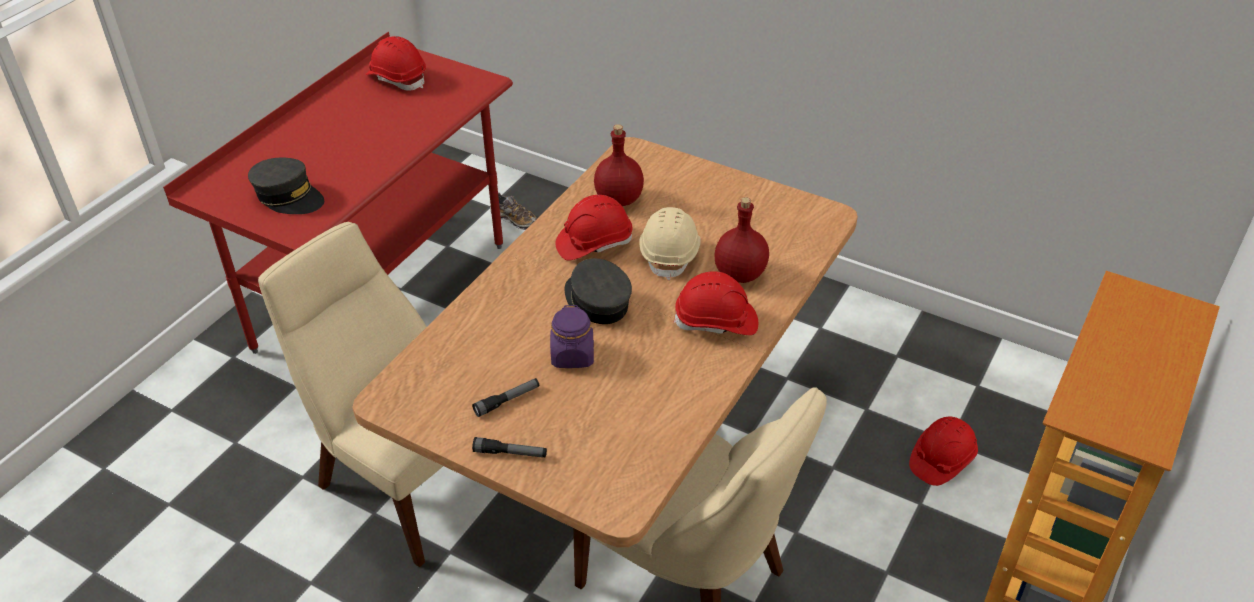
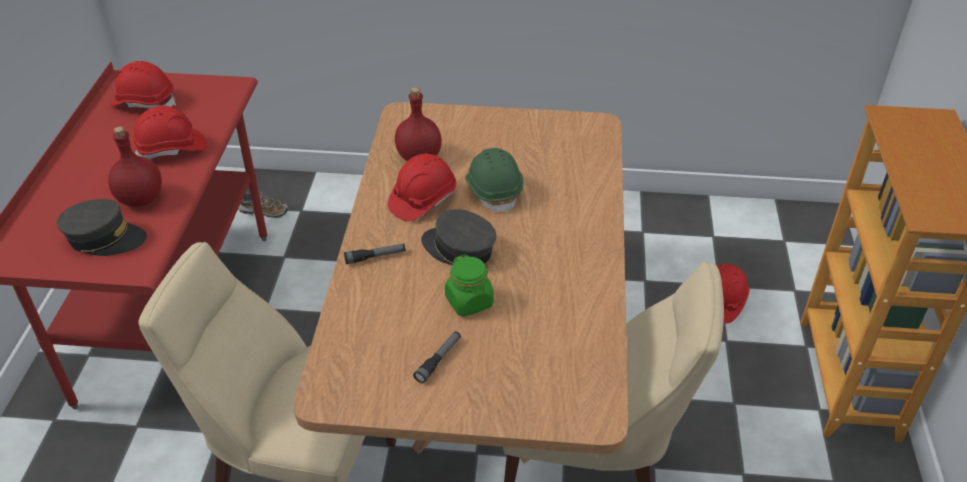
camera: 25 degrees left, 0 degrees up
(510, 453) = (472, 405): flashlight -> flashlight (375, 257)
(572, 355) = (469, 302): purple jar -> green jar
(670, 254) = (493, 190): beige hard hat -> green hard hat
(716, 322) = (569, 236): red hard hat -> red hard hat (171, 149)
(739, 274) = (561, 191): red bottle -> red bottle (140, 199)

